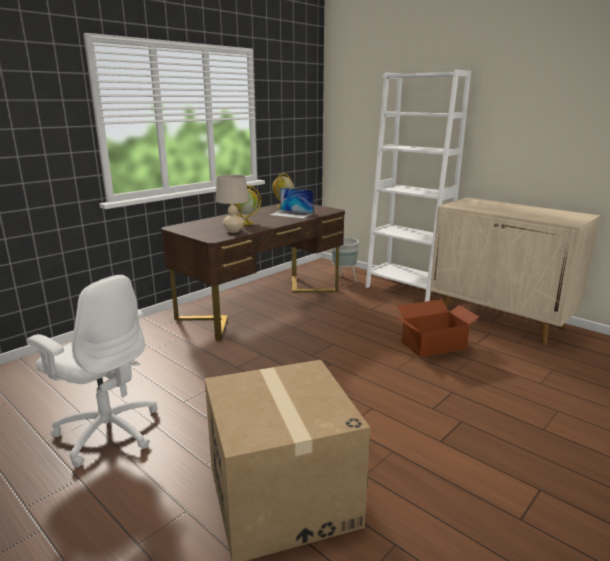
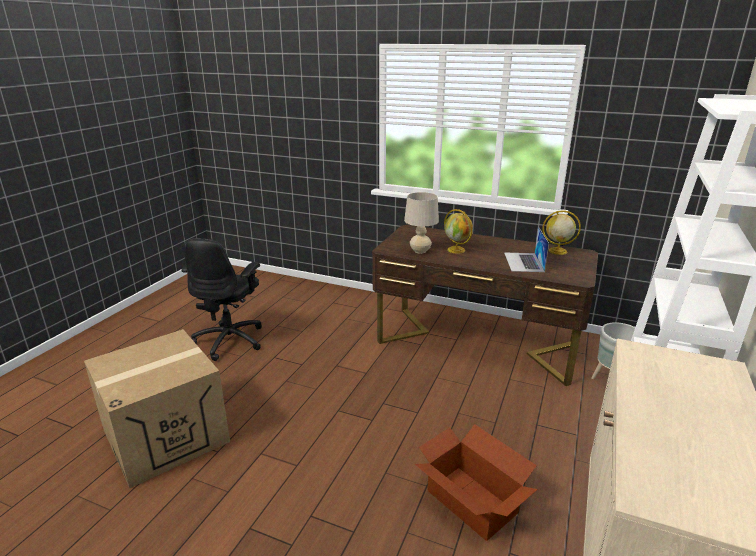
camera: 70 degrees right, 5 degrees up
(107, 431) = (230, 340): white office chair -> black office chair

